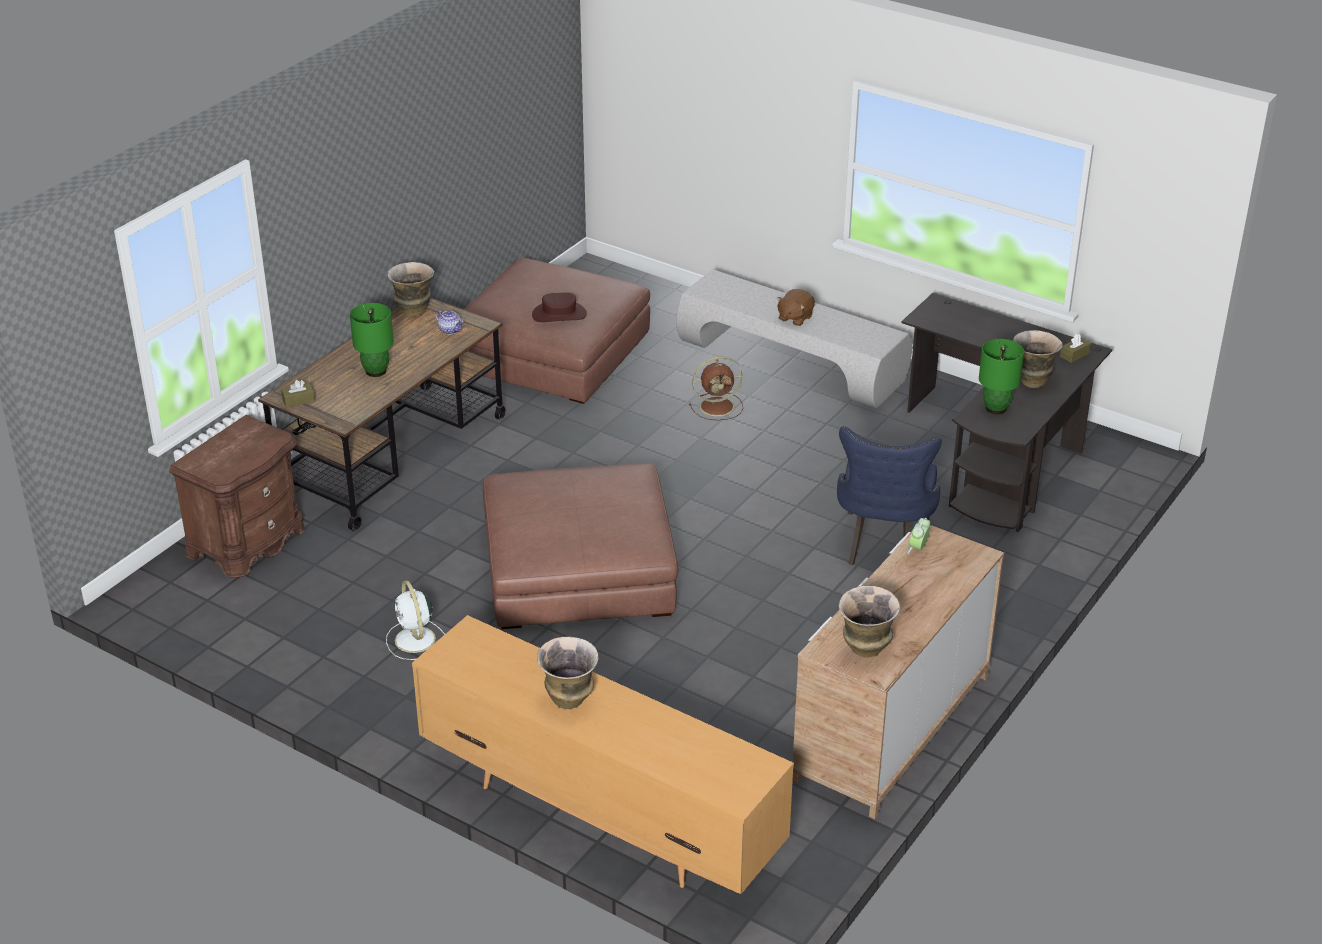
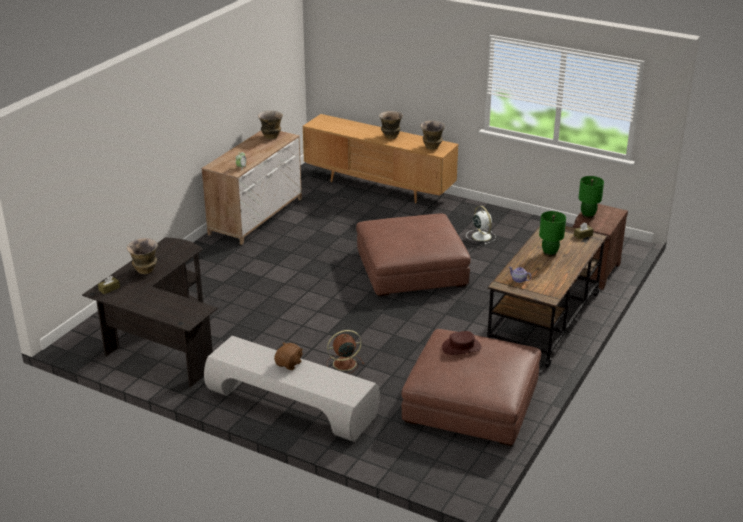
camera: 175 degrees right, 5 degrees down
(413, 311) = (551, 292): vase -> vase (432, 147)
(883, 544) = (246, 287): blue chair -> none
(995, 408) = (174, 254): green table lamp -> green table lamp (588, 215)

